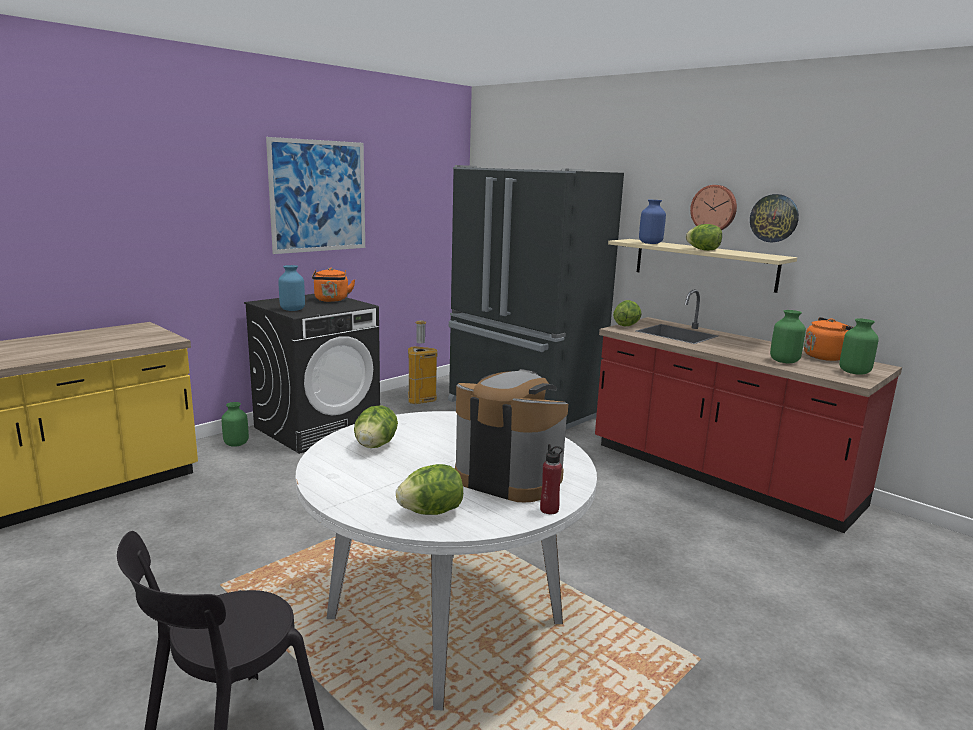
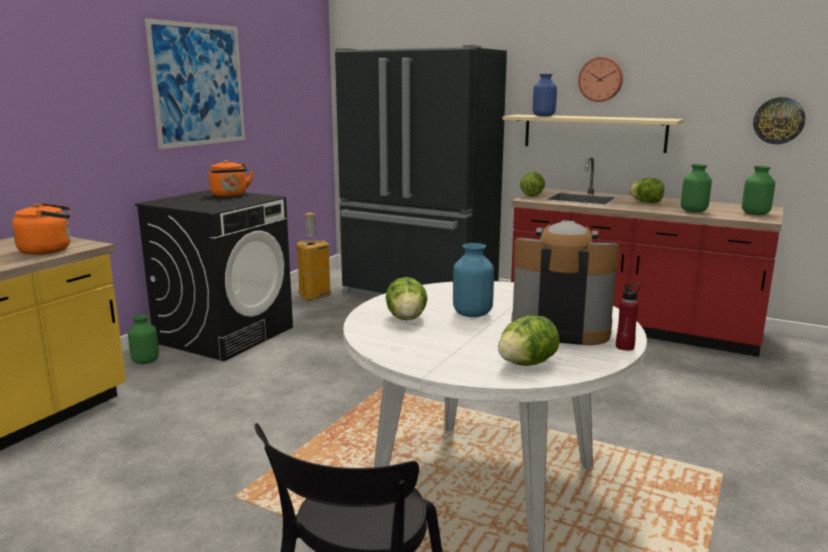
camera: 15 degrees left, 0 degrees up
(292, 309) = (200, 206): blue vase -> blue vase (473, 314)
(703, 250) = (599, 118): lettuce -> lettuce (646, 202)
(774, 218) = (659, 84): wall clock -> wall clock (778, 120)
(826, 357) = (720, 205): orange kettle -> orange kettle (49, 250)

